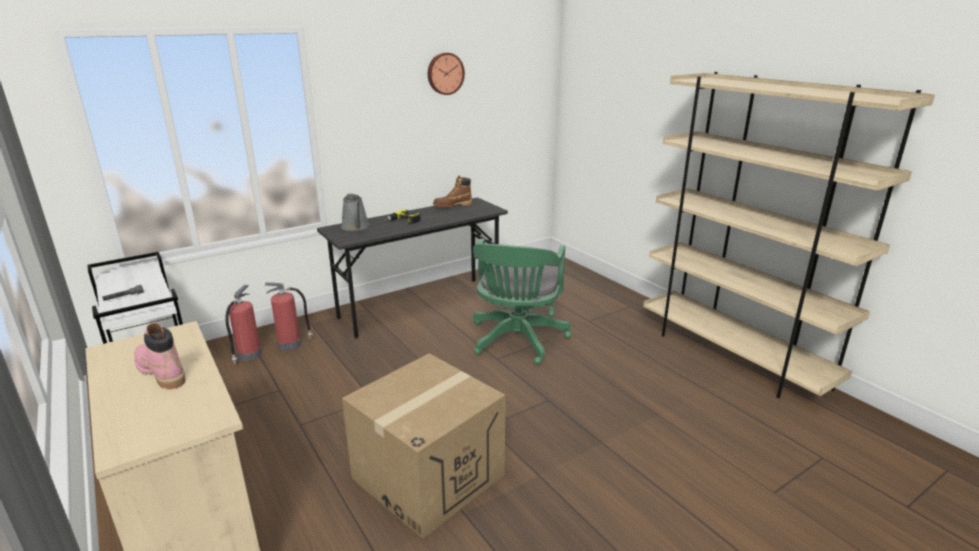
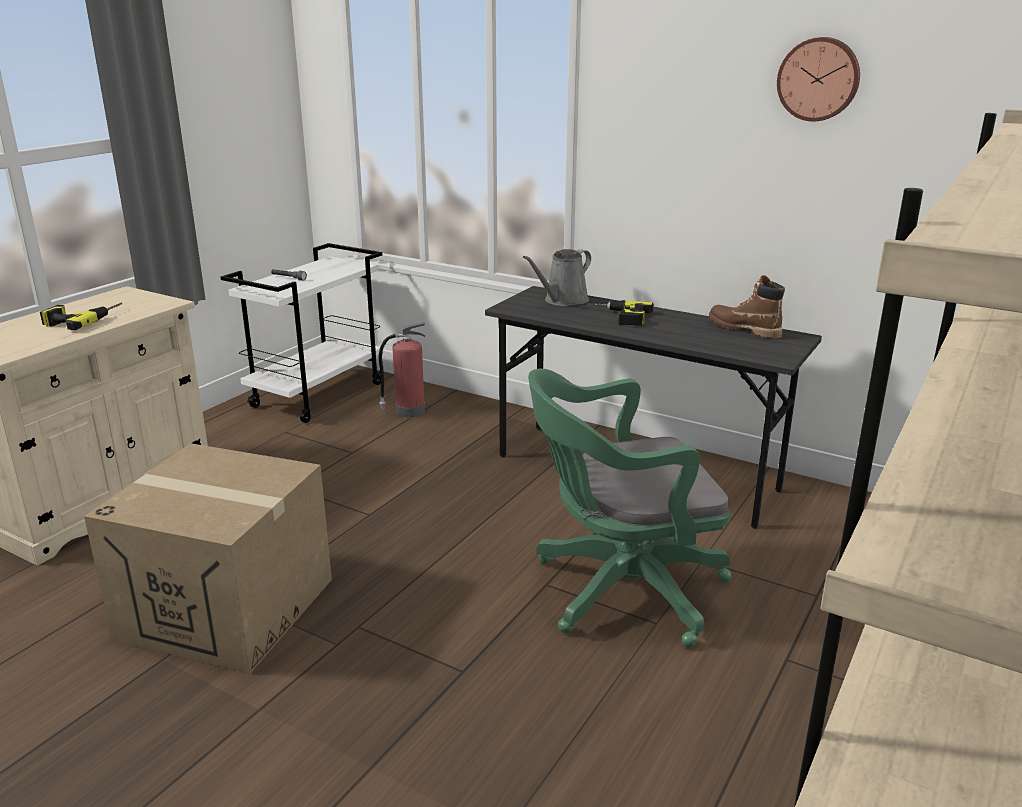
camera: 65 degrees right, 0 degrees up
(161, 372) = (82, 319): pink boot -> power drill
(291, 344) = (451, 424): fire extinguisher -> none

